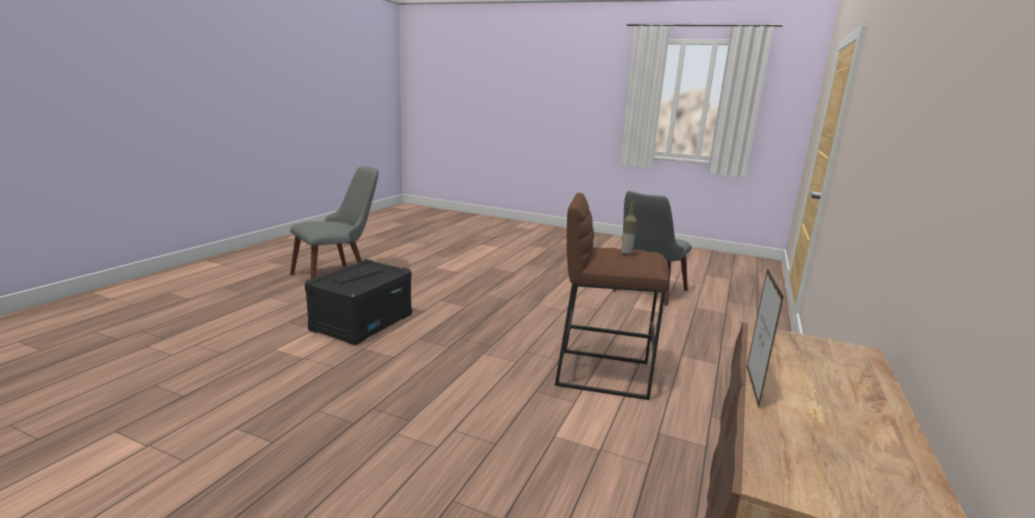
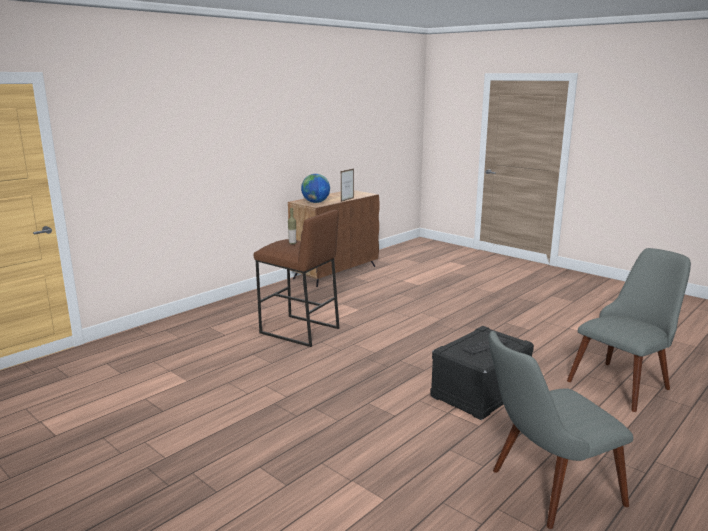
camera: 160 degrees left, 0 degrees up
(646, 293) = (135, 399): grey chair -> grey chair (625, 381)
(801, 351) = (315, 202): none -> globe

